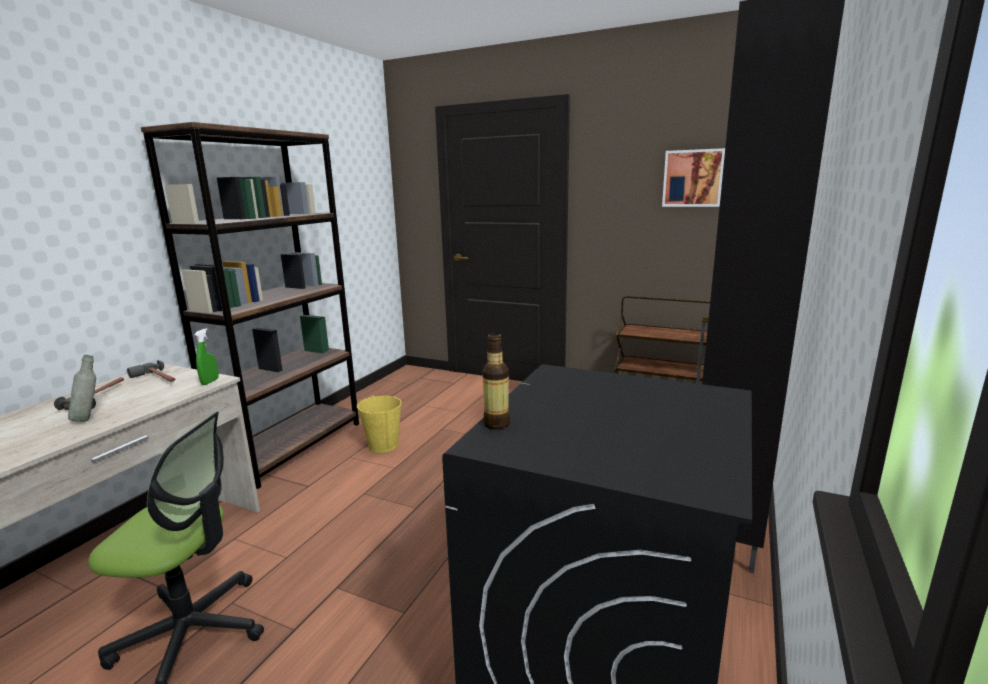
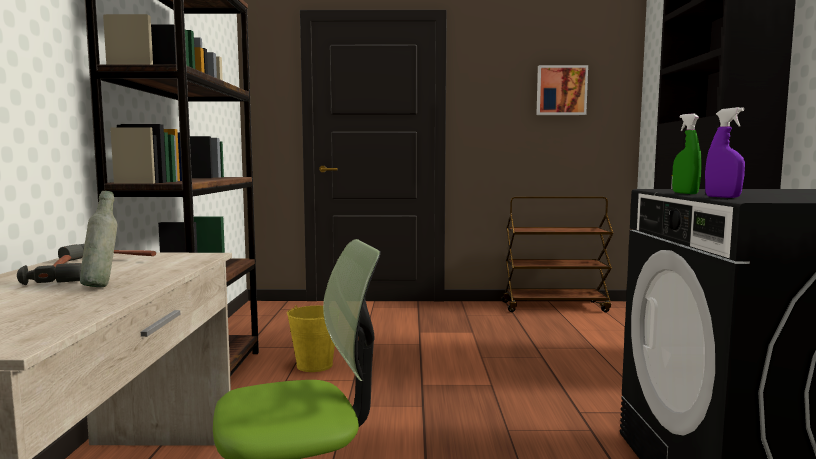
camera: 25 degrees left, 10 degrees down
(210, 381) = (201, 256): green spray bottle -> green spray bottle (685, 193)
(496, 424) = (722, 197): bottle -> purple spray bottle

